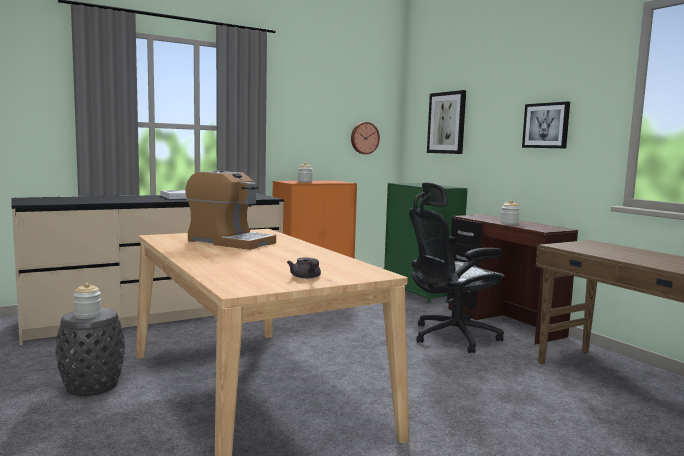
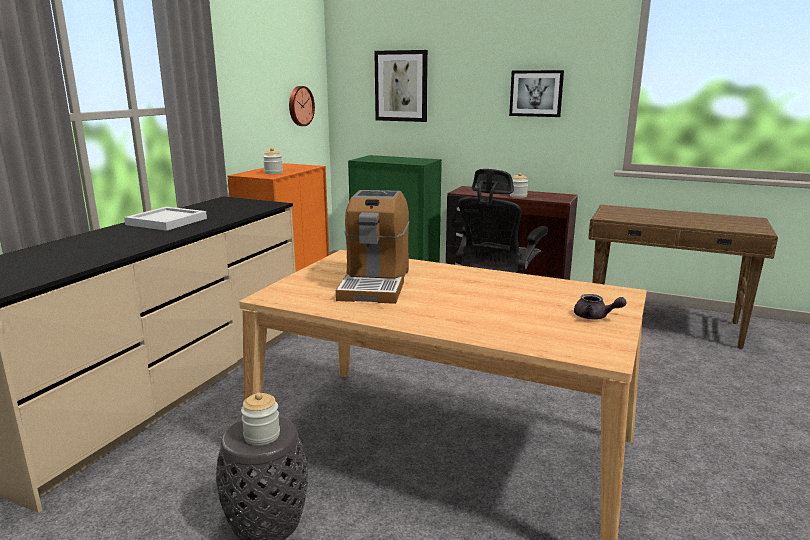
camera: 35 degrees left, 10 degrees up
(230, 242) = (375, 284): coffee machine -> coffee machine turned 105 degrees clockwise

